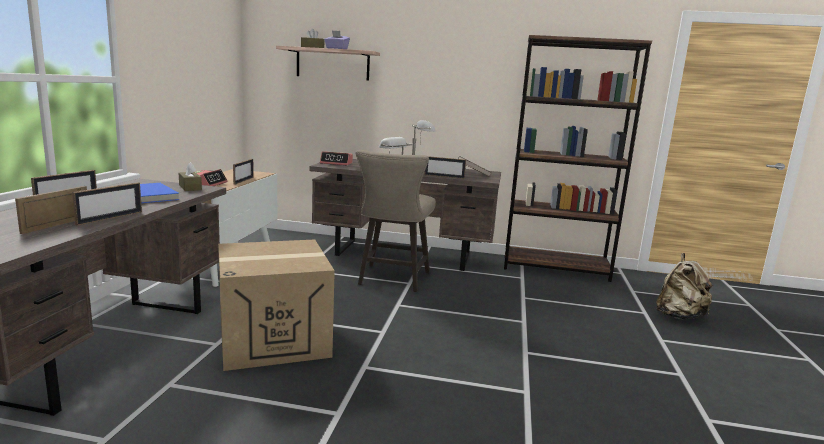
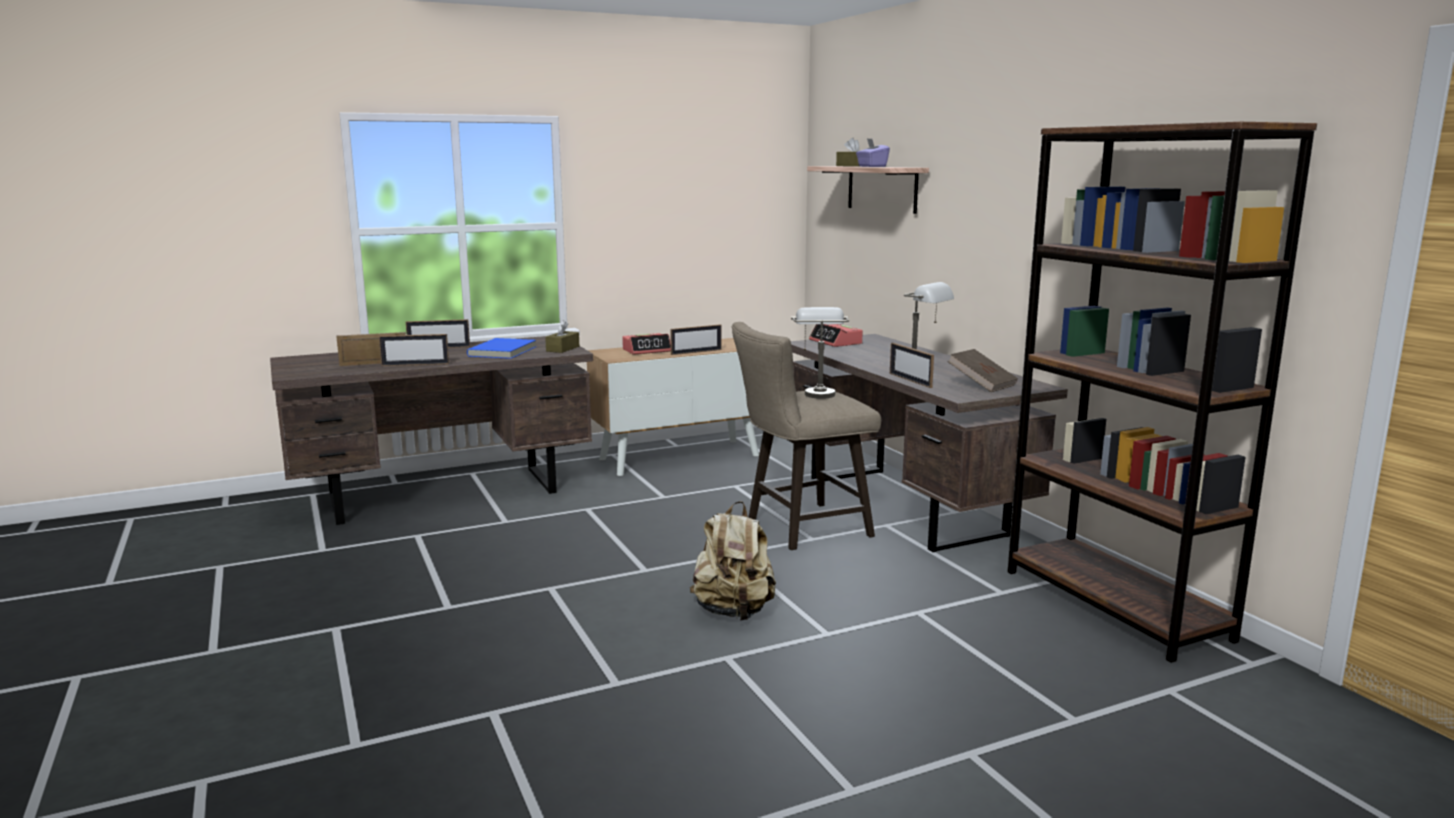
camera: 55 degrees right, 0 degrees up
(274, 339) = (547, 535): cardboard box -> none
(679, 316) = (1134, 757): beige backpack -> beige backpack (734, 612)

